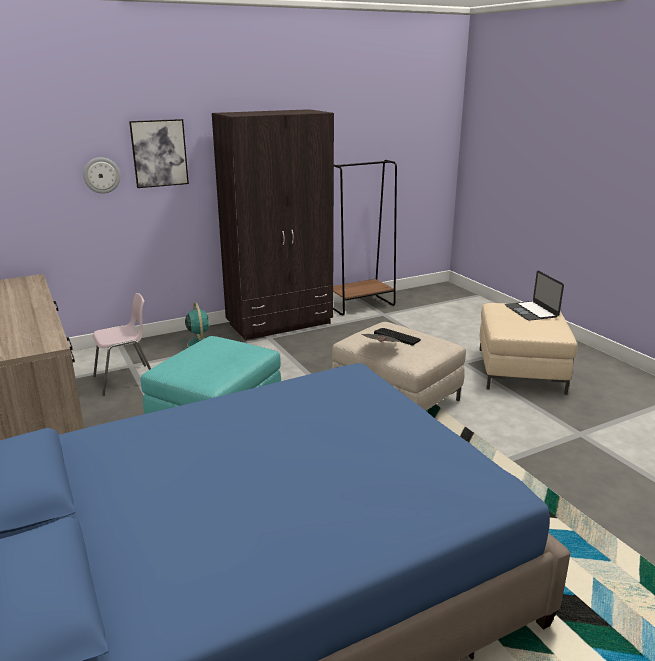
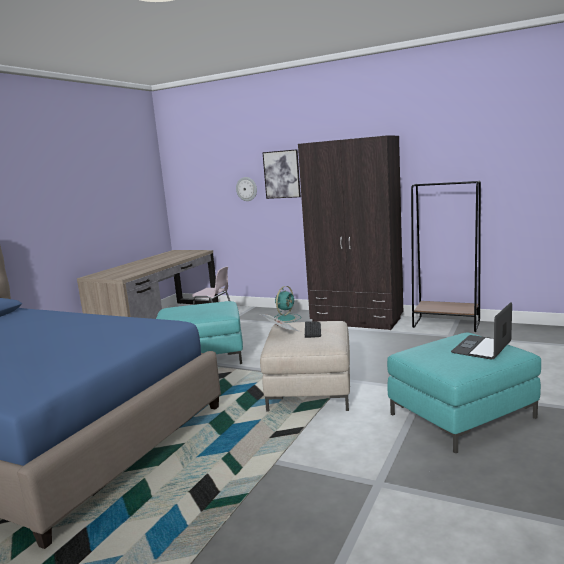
camera: 55 degrees right, 10 degrees down
(520, 370) = (462, 416): beige ottoman -> turquoise ottoman

